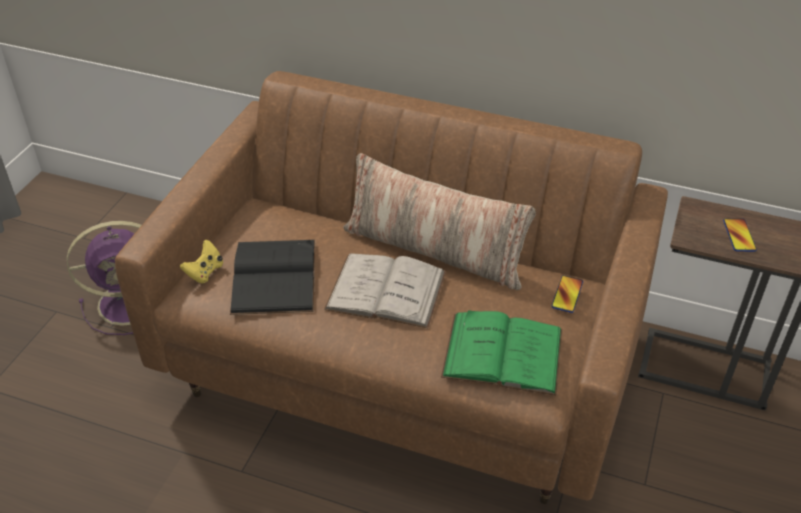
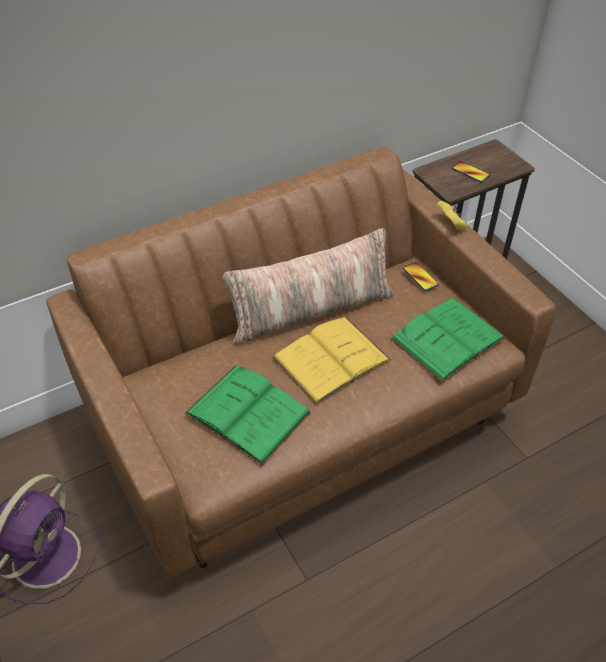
camera: 50 degrees left, 5 degrees up
(205, 272) = (192, 455): yellow game controller -> yellow game controller (451, 224)
(274, 276) = (248, 413): black book -> green book
(386, 290) = (331, 359): white book -> yellow book

